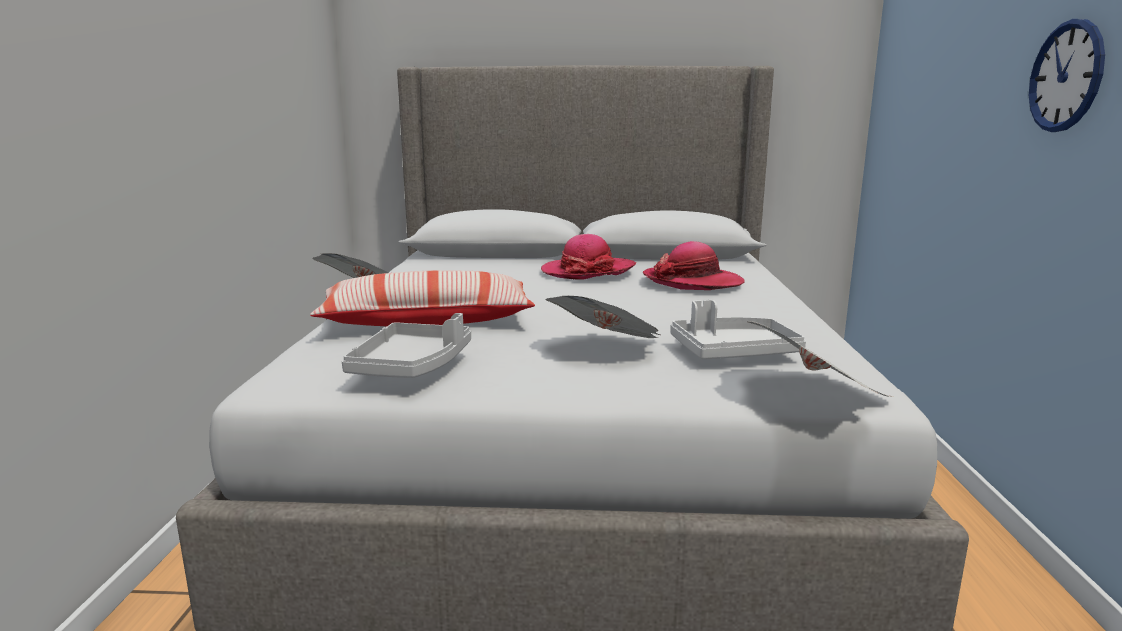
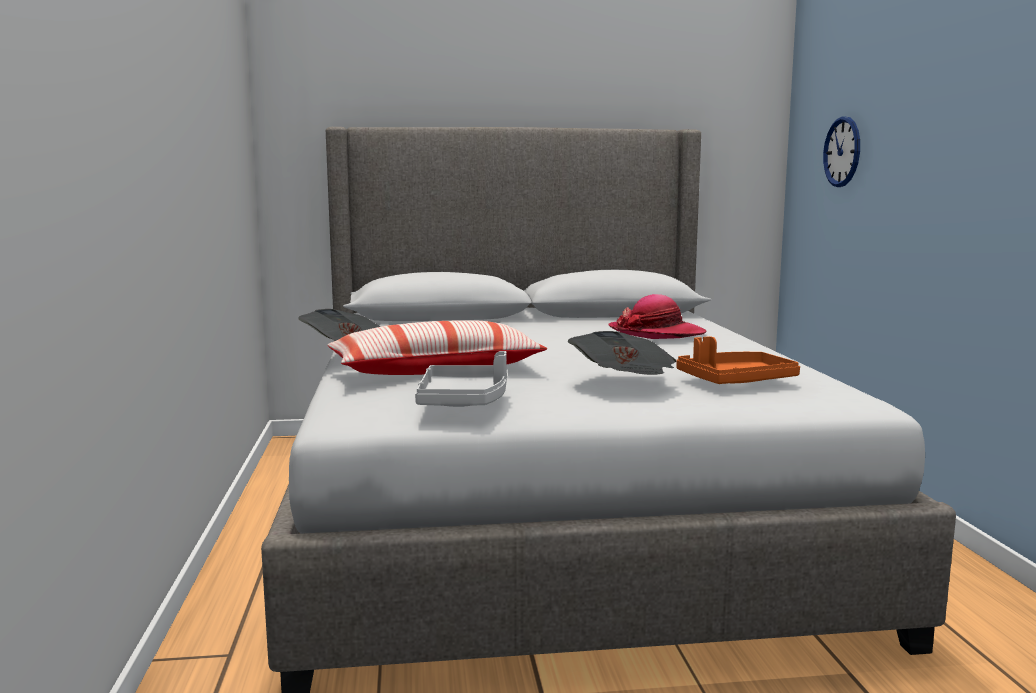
camera: 10 degrees left, 5 degrees down
(588, 271) = (549, 328): hat -> none
(733, 352) = (735, 381): white tray -> orange tray
(815, 395) = (823, 405): newspaper -> none
(1066, 76) = (975, 142): wall clock -> wall clock (842, 152)

